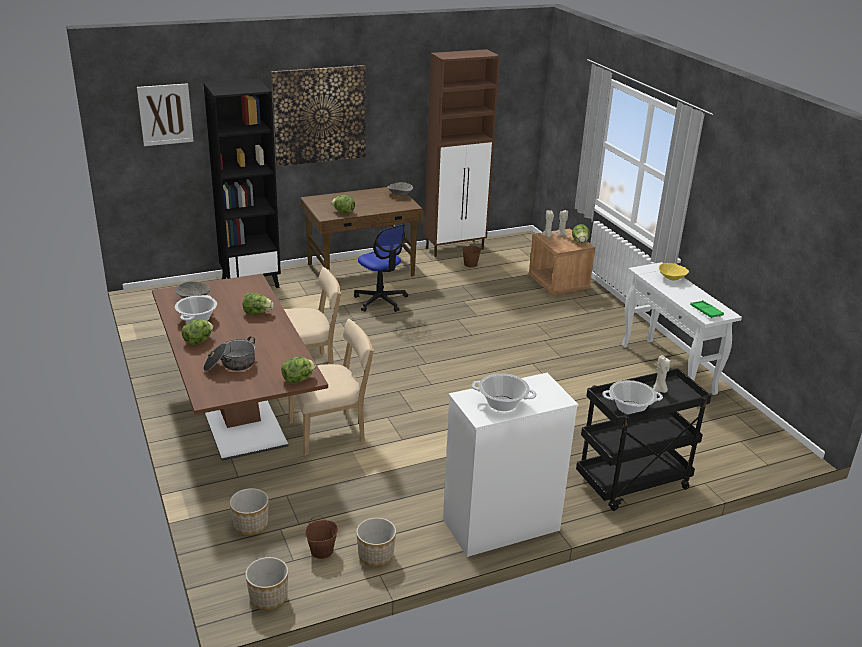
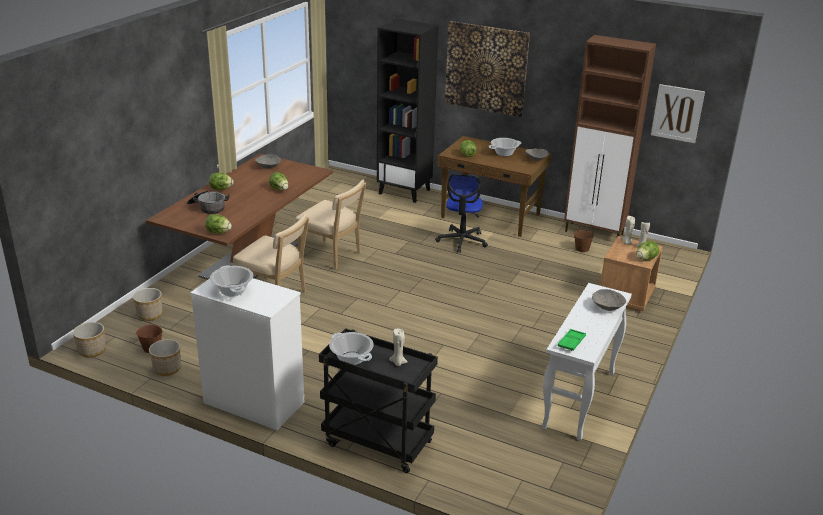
camera: 50 degrees right, 0 degrees up
(165, 114) = (369, 37): picture -> picture (677, 113)
(197, 319) = (245, 178): cooking pot -> cooking pot (504, 153)
(672, 278) = (607, 307): yellow bowl -> grey bowl

